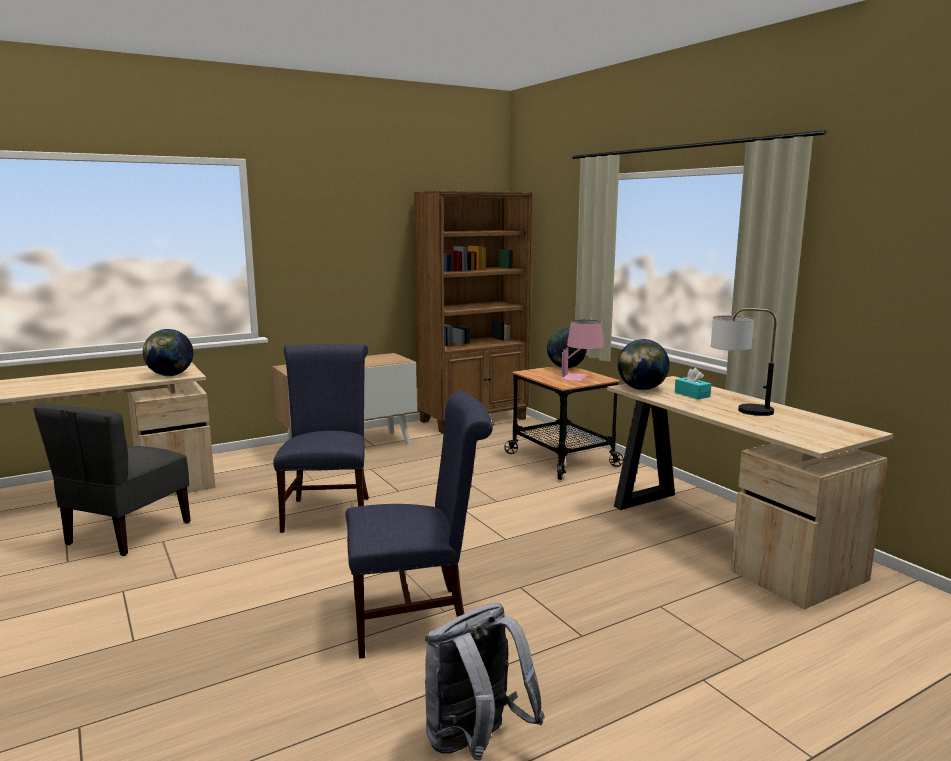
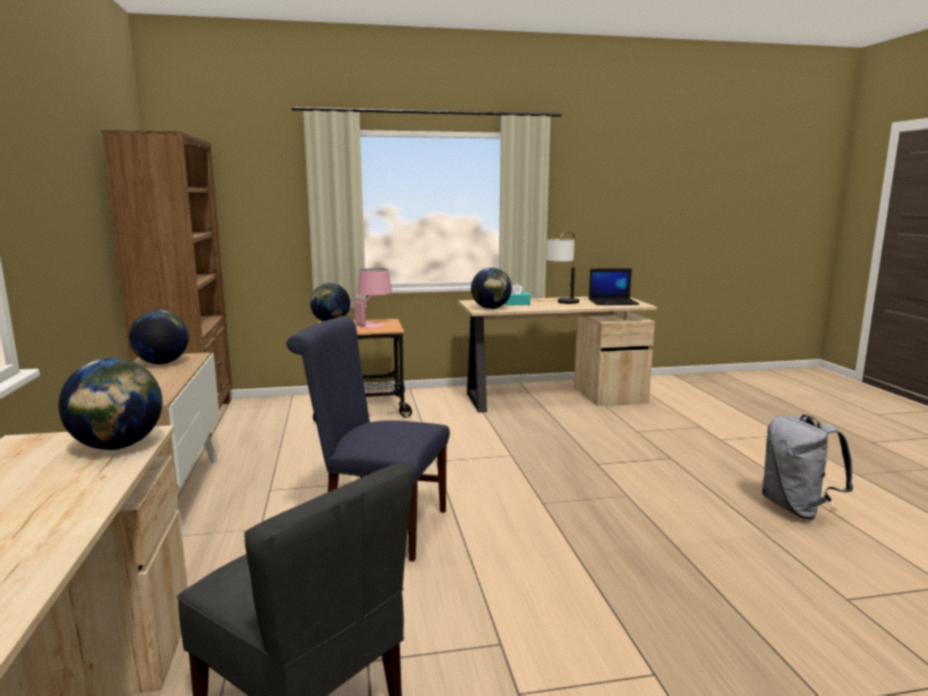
camera: 70 degrees left, 0 degrees up
(376, 359) = (162, 363): none -> globe
(418, 618) = (637, 506): blue chair -> none
(804, 430) = (613, 302): none -> laptop

